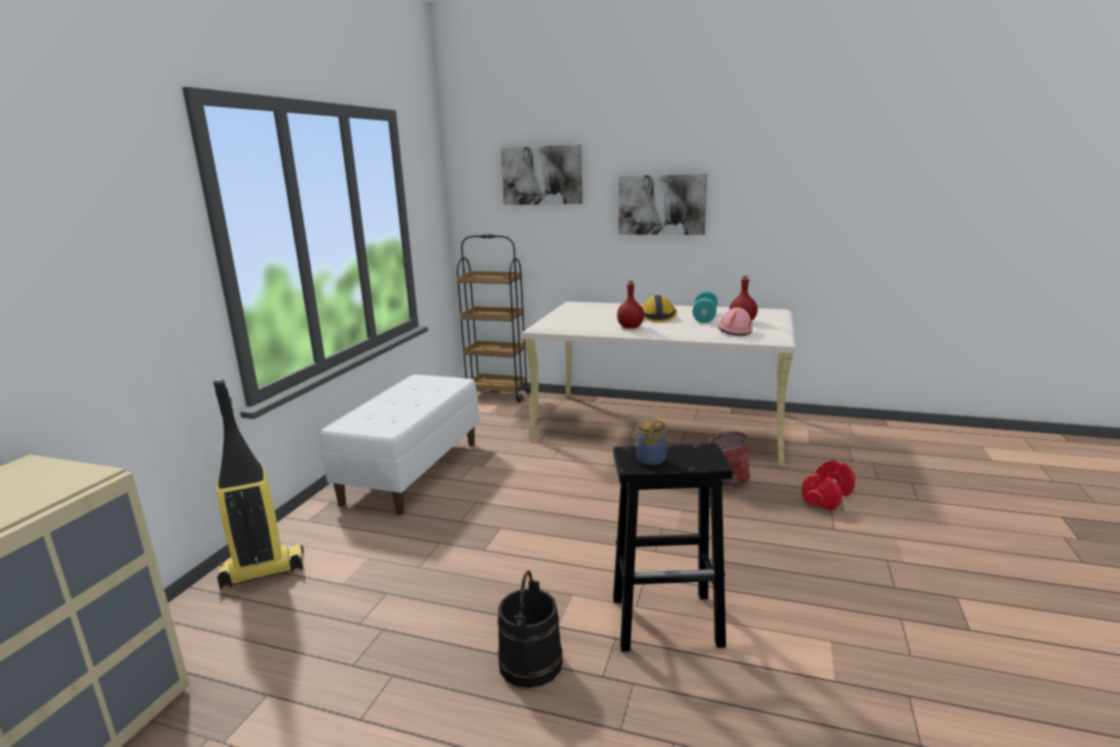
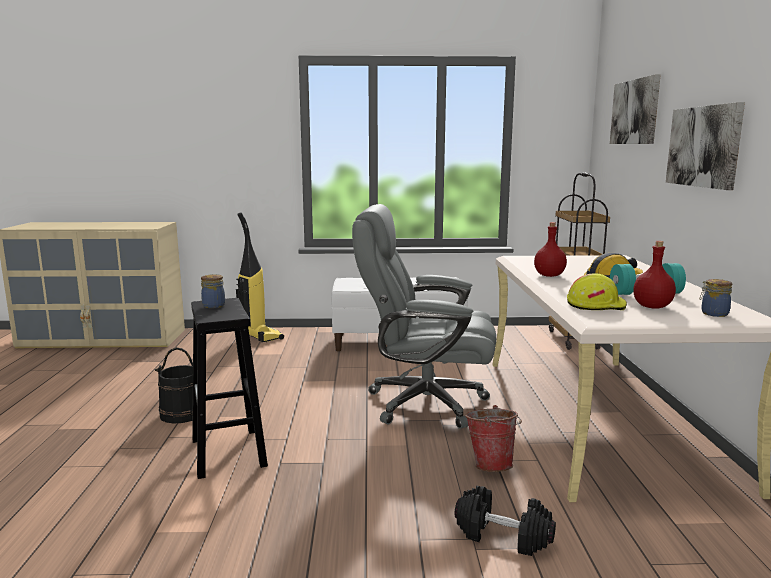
camera: 70 degrees right, 5 degrees down
(597, 485) = (426, 403): none -> grey office chair
(734, 331) = (595, 305): pink hard hat -> yellow hard hat
(762, 315) = (713, 313): none -> jar
(827, 497) = (503, 536): red dumbbell -> black dumbbell

